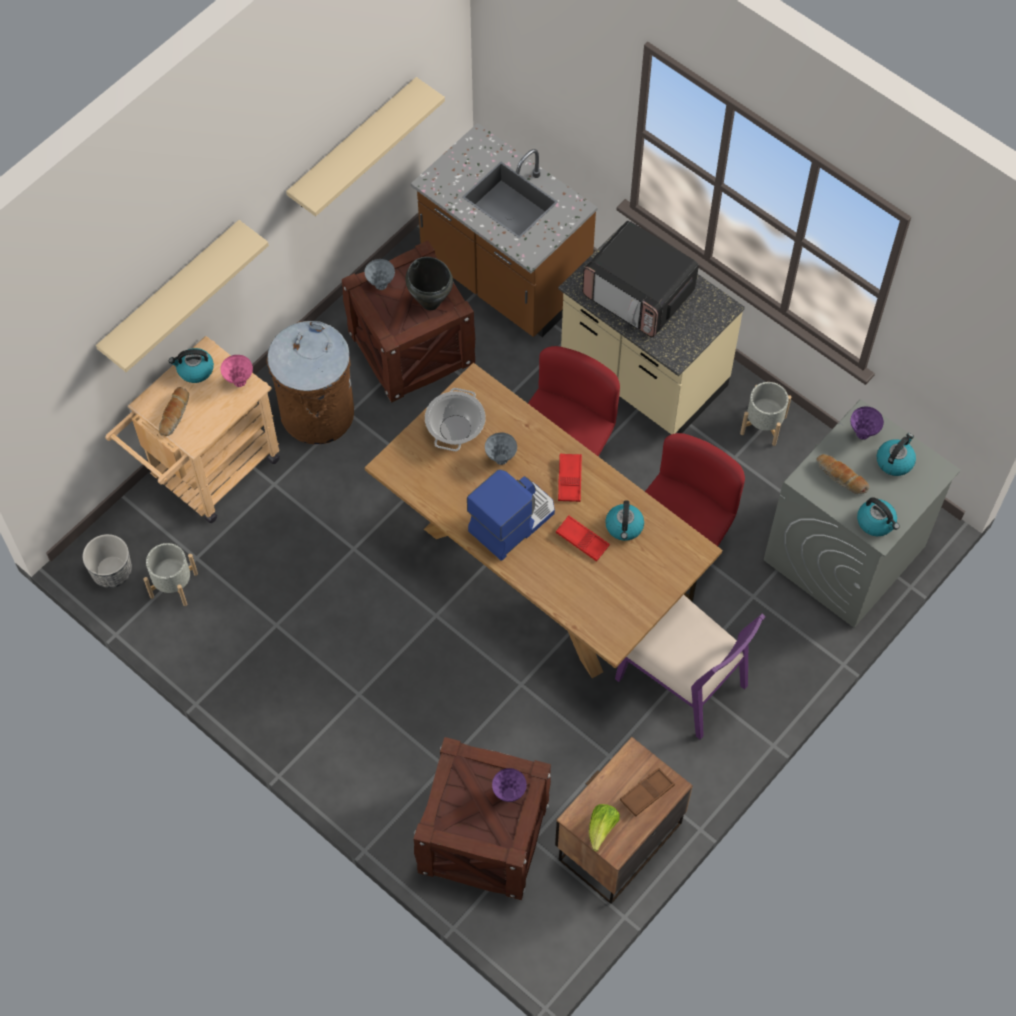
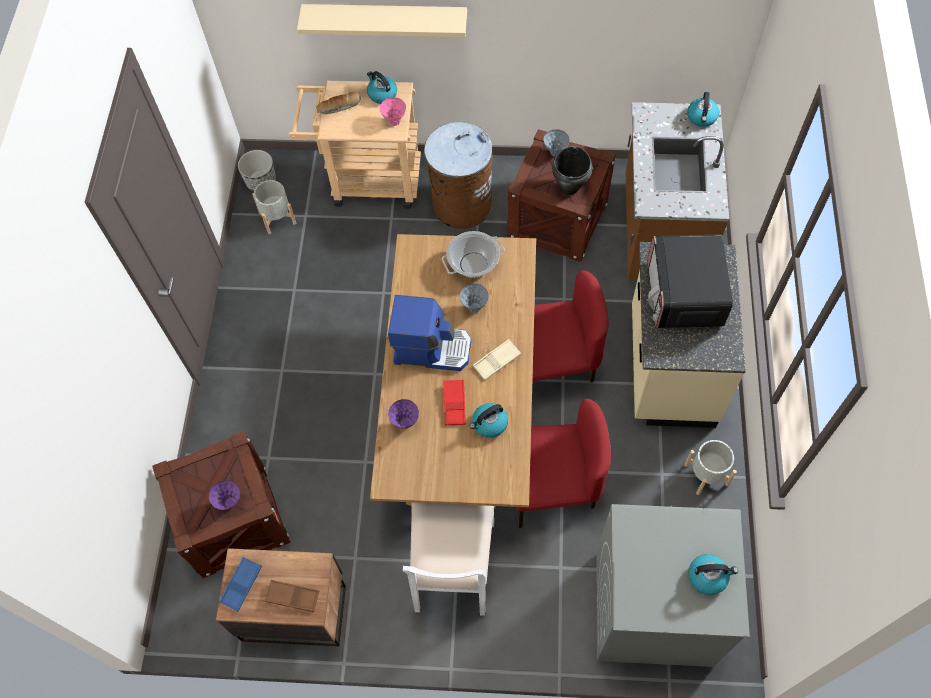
camera: 55 degrees right, 0 degrees up
(353, 146) = (603, 35): beige shelf -> none
(569, 479) = (497, 361): red tray -> beige tray
(601, 829) = (241, 585): lettuce -> blue tray
(683, 681) = (452, 567): purple chair -> white chair
(841, 478) = (654, 544): bread -> none
(862, 434) = (709, 534): purple vase -> purple vase (405, 423)
(876, 522) = (638, 601): kettle -> kettle (702, 117)

